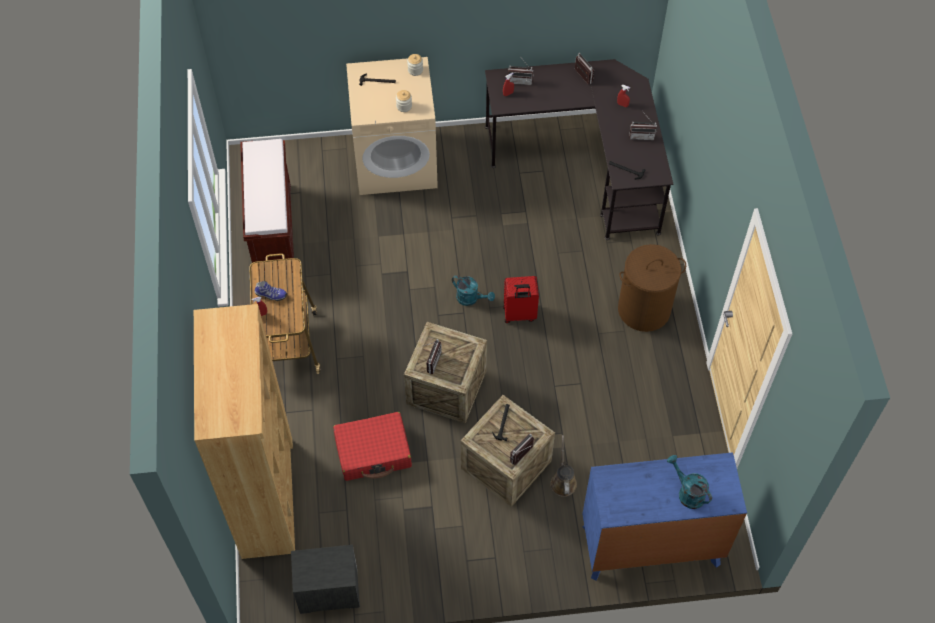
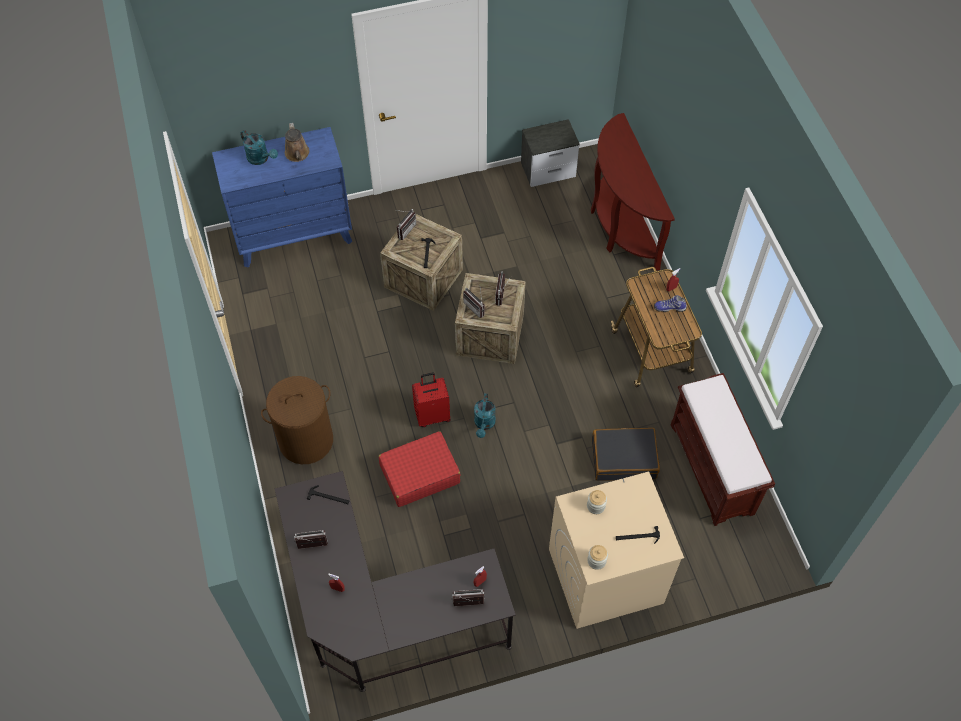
camera: 170 degrees right, 0 degrees up
(267, 497) = (620, 225): brown bookcase -> brown console table
(349, 249) = (623, 459): none -> black suitcase
(373, 452) = (541, 272): red suitcase -> red suitcase (419, 474)
(471, 299) = (484, 424): turquoise watering can -> turquoise watering can turned 105 degrees counterclockwise
(563, 481) = (372, 272): brown watering can -> brown watering can (297, 154)
(580, 77) = (393, 623): radio -> radio (476, 307)

